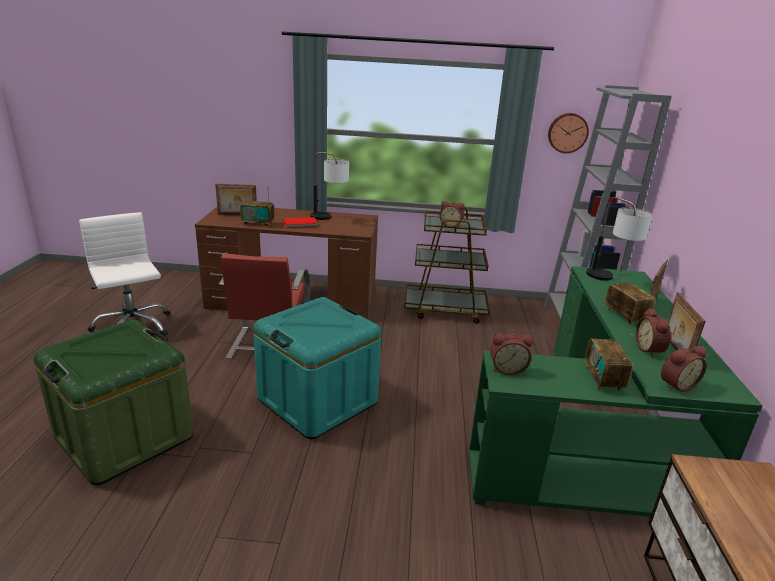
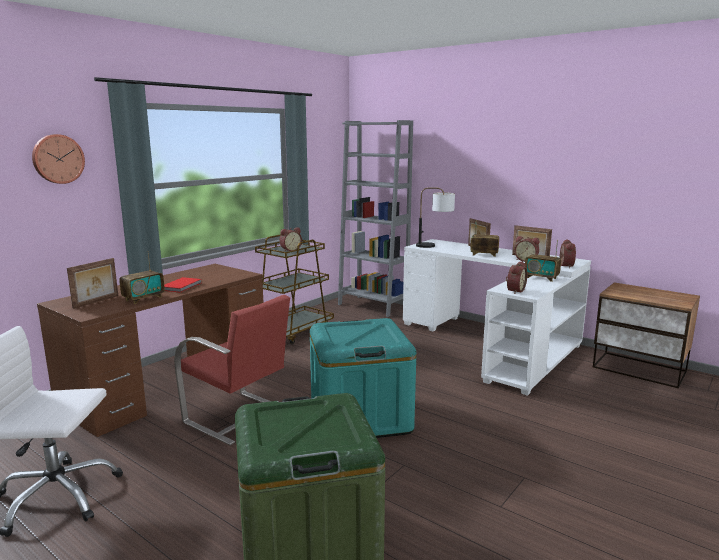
camera: 55 degrees left, 10 degrees down
(329, 218) = (189, 276): table lamp -> none
(567, 133) = (321, 160): wall clock -> wall clock (57, 159)
(596, 441) = (496, 344): green desk -> white desk

